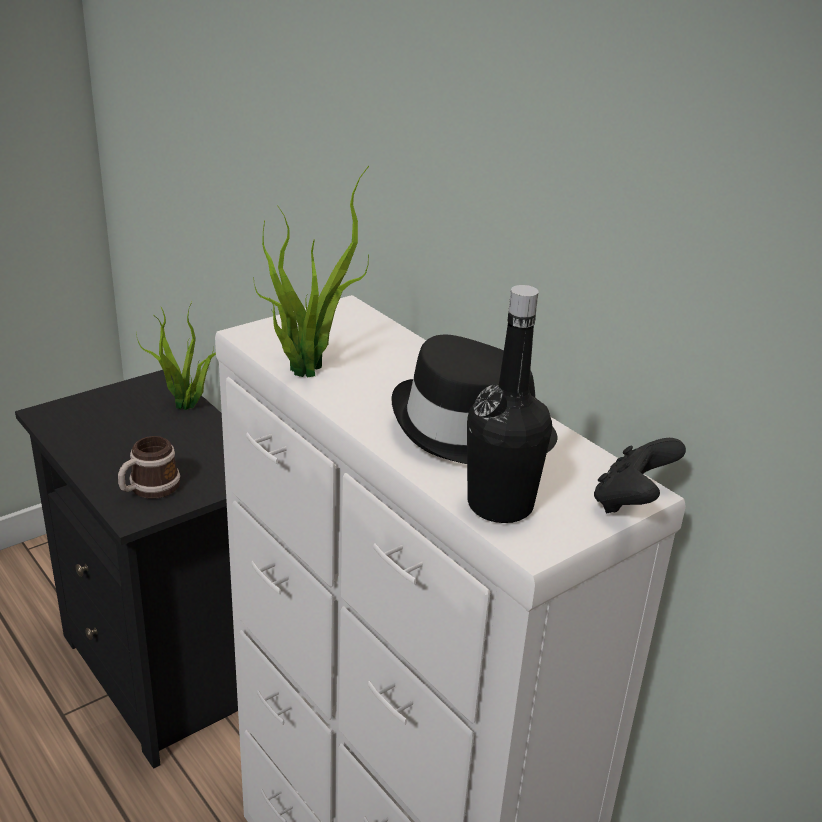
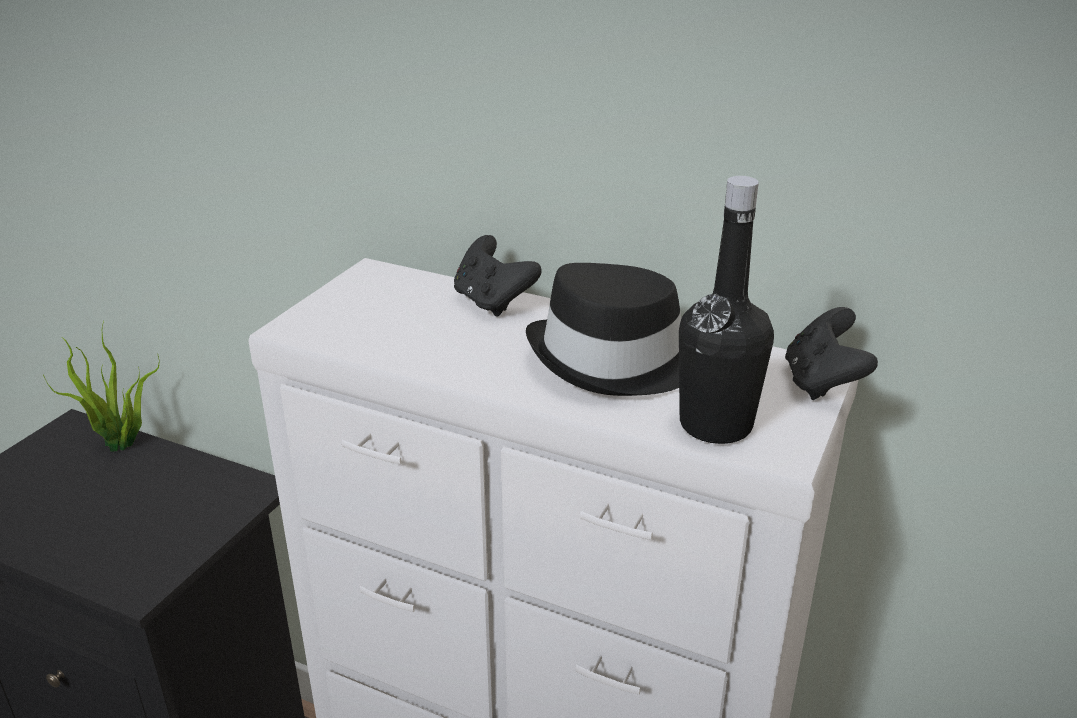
camera: 25 degrees left, 0 degrees up
(149, 489) = (138, 553): mug -> none
(305, 366) = (388, 345): potted plant -> none
(417, 356) = (493, 302): none -> black game controller

